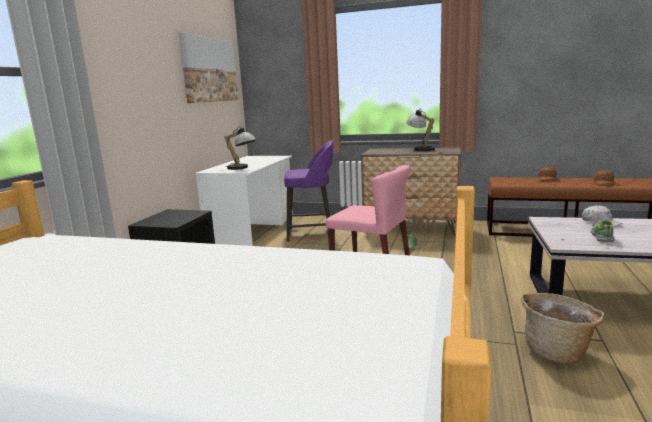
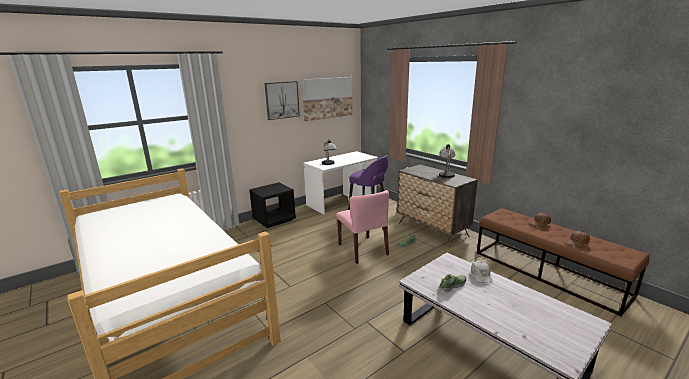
camera: 35 degrees right, 5 degrees up
(157, 63) = (282, 100): none -> picture
(557, 351) = (367, 343): basket -> none

